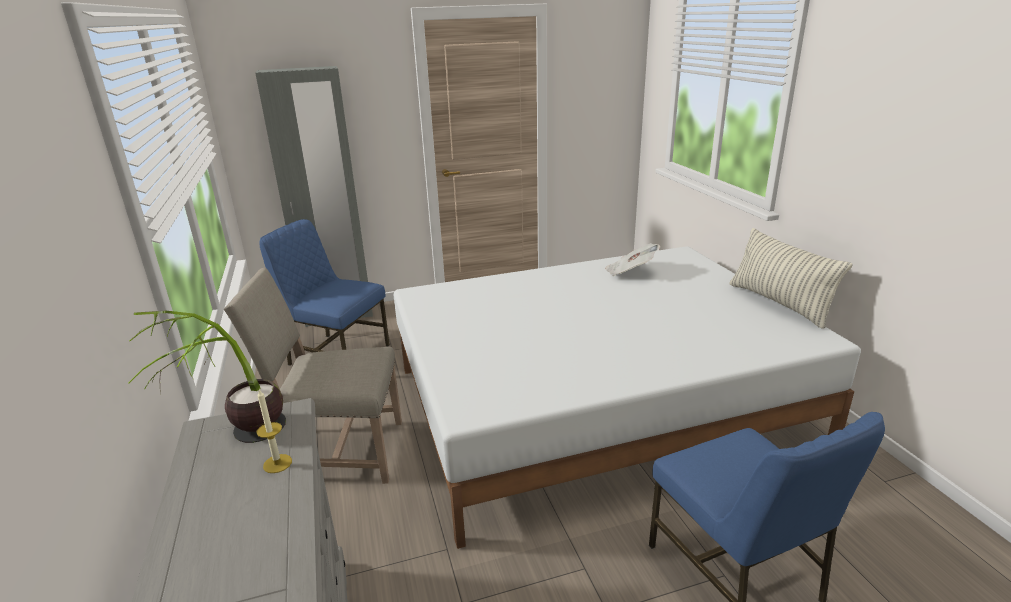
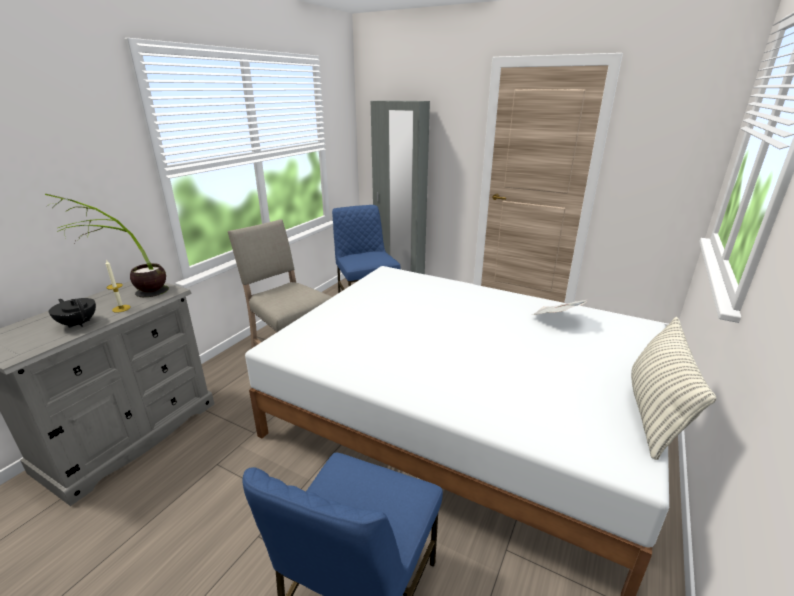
camera: 45 degrees right, 0 degrees up
(265, 511) = (78, 323): none -> black teapot

